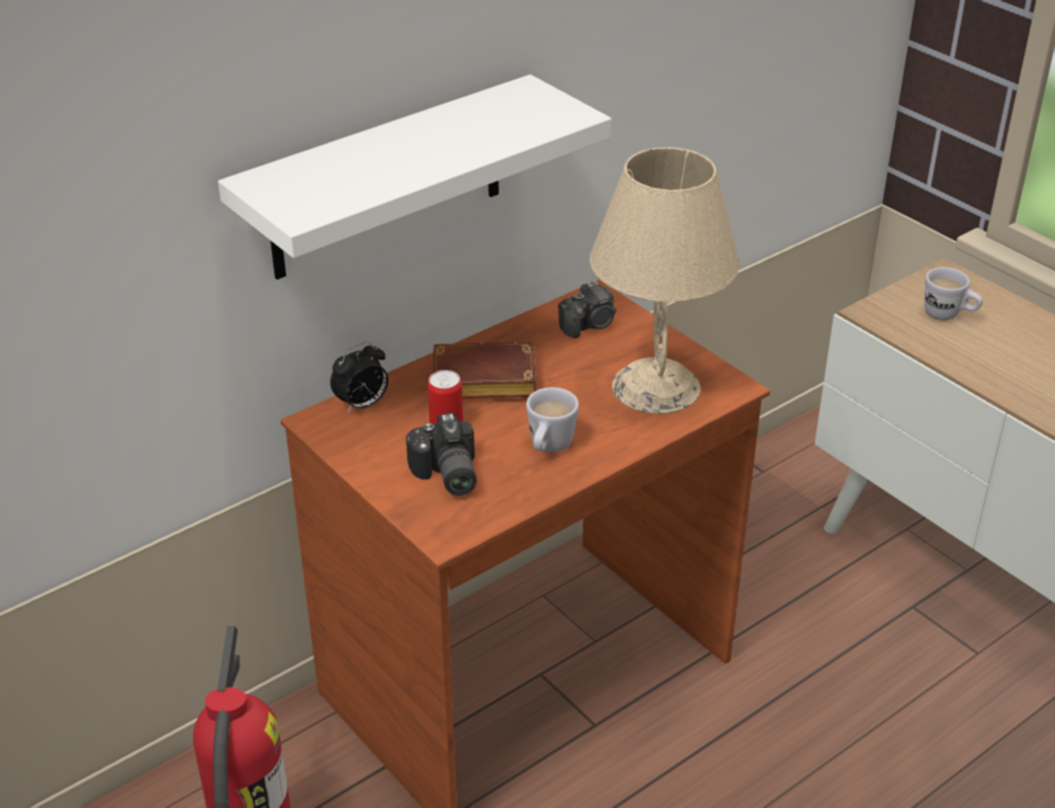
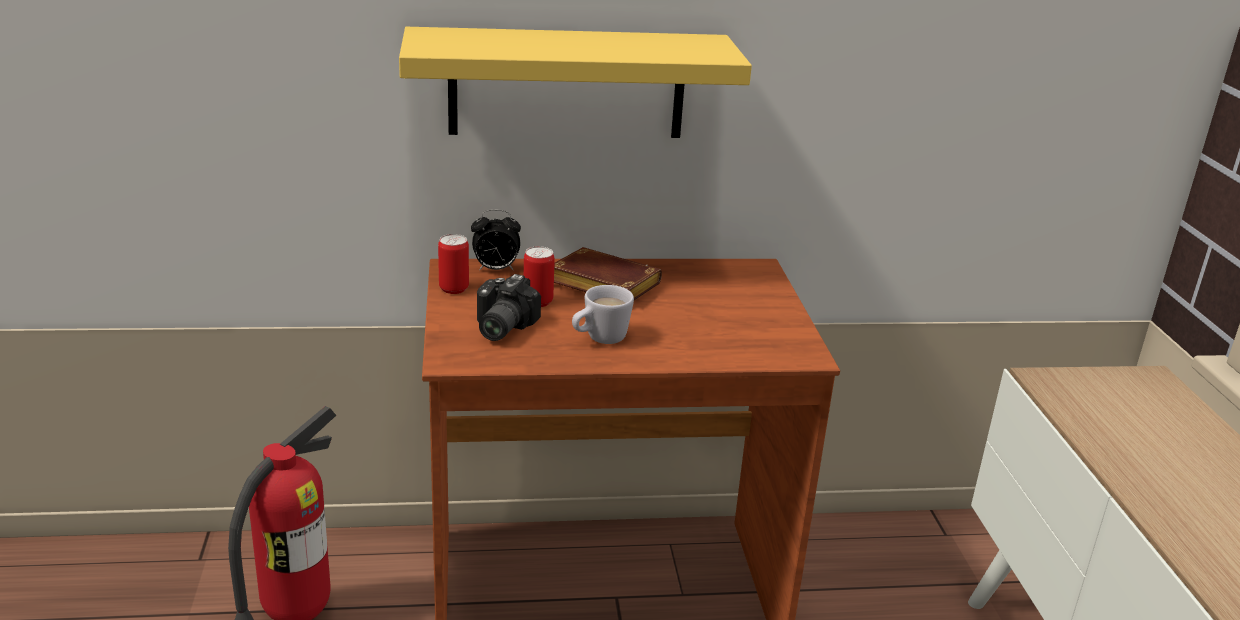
camera: 30 degrees right, 10 degrees down
(350, 448) = (454, 288): none -> can
(387, 179) = (567, 83): white shelf -> yellow shelf
(589, 325) = (731, 281): camera -> none
(655, 386) = (737, 333): beige table lamp -> none
(948, 315) = (1124, 406): white mug -> none

